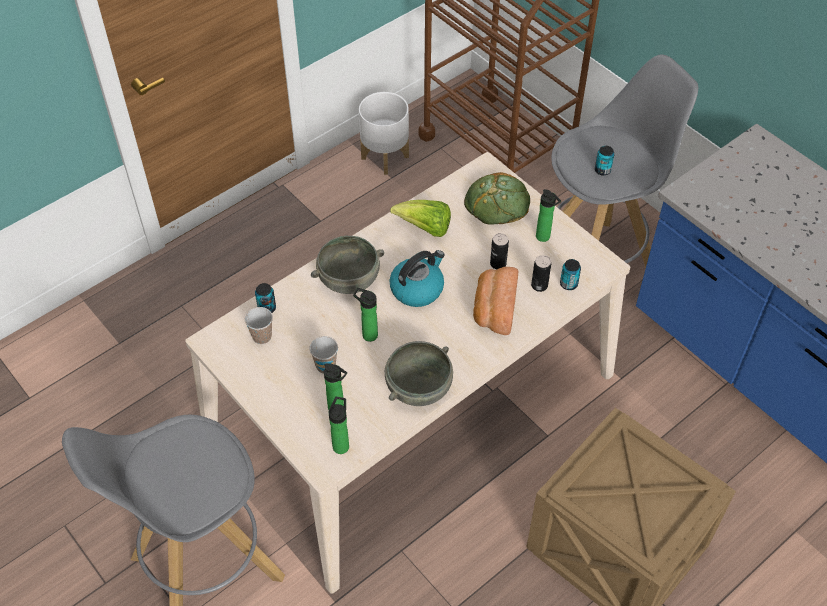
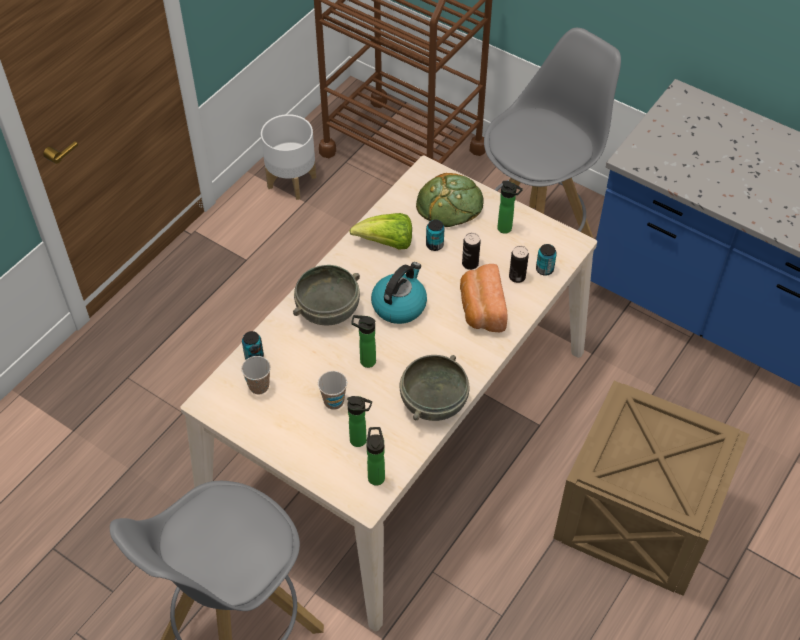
camera: 15 degrees left, 0 degrees up
(602, 170) = (539, 152): can -> can (434, 245)

